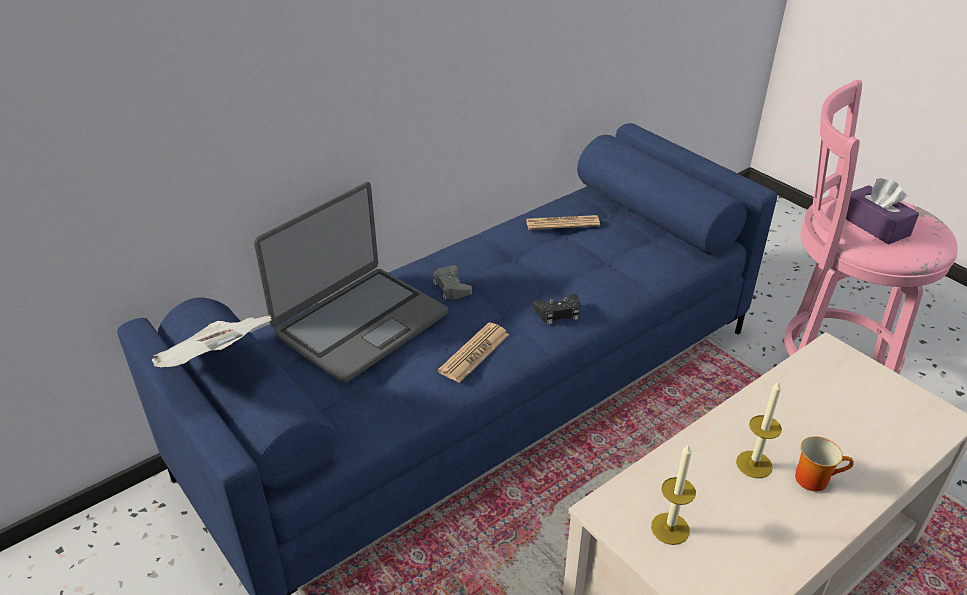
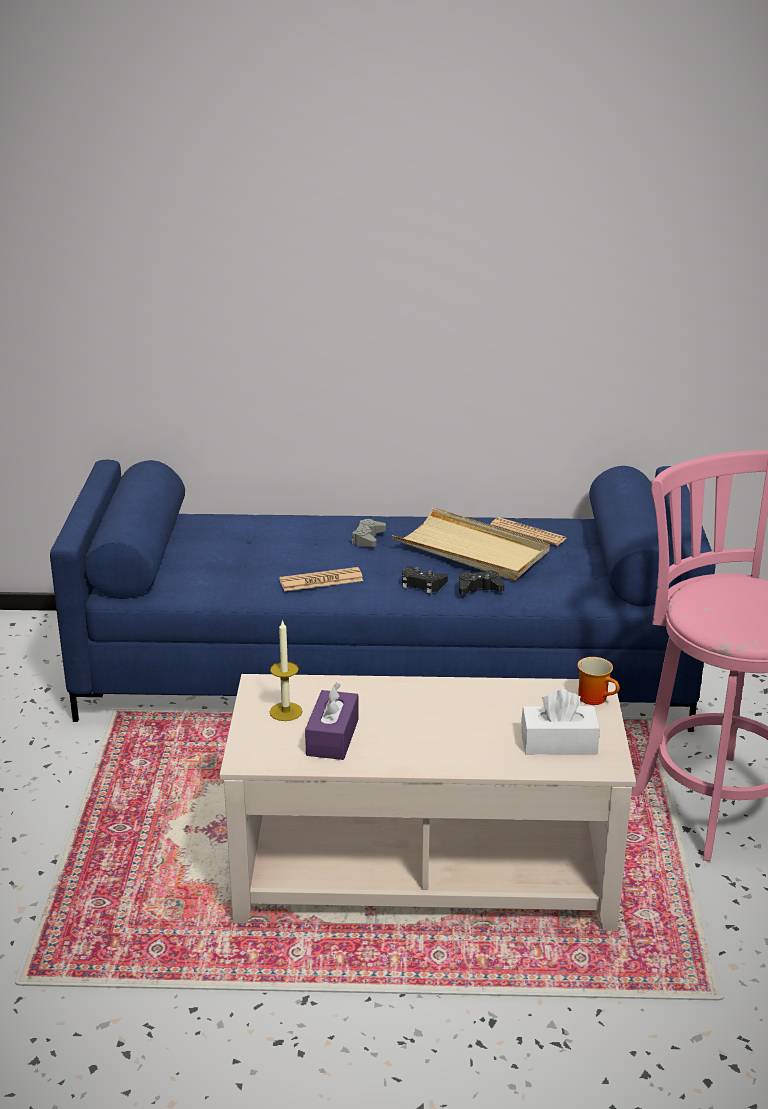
camera: 40 degrees right, 10 degrees down
(218, 363) = (120, 497): newspaper -> none
(360, 323) = (271, 533): laptop -> none
(547, 259) = (472, 550): none -> beige tray
(605, 294) = (479, 588): none -> black game controller
(754, 464) = (401, 713): candle -> none
(814, 477) = (431, 739): mug -> mug (596, 698)
(874, 225) = (728, 601): purple tissue box -> purple tissue box (332, 737)
(890, 418) = (559, 743): none -> white tissue box

